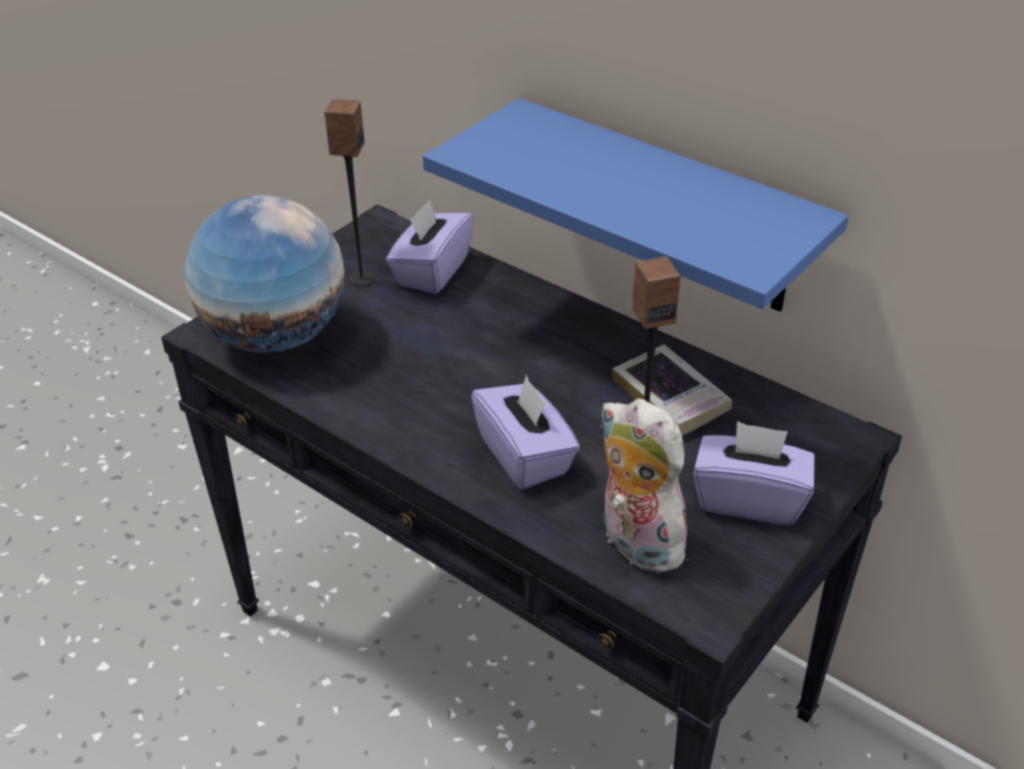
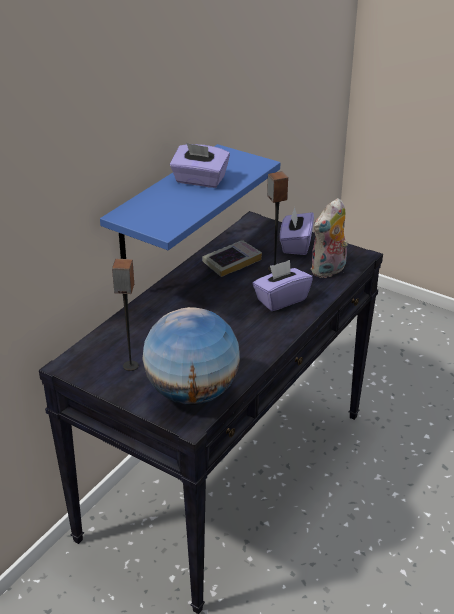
camera: 95 degrees left, 5 degrees down
(431, 271) = (123, 339): purple tissue box -> purple tissue box (200, 180)

